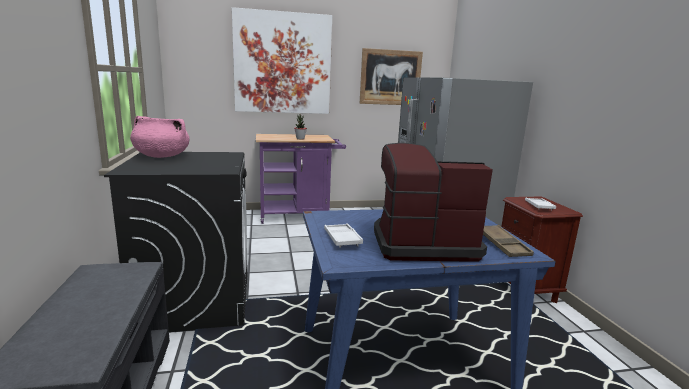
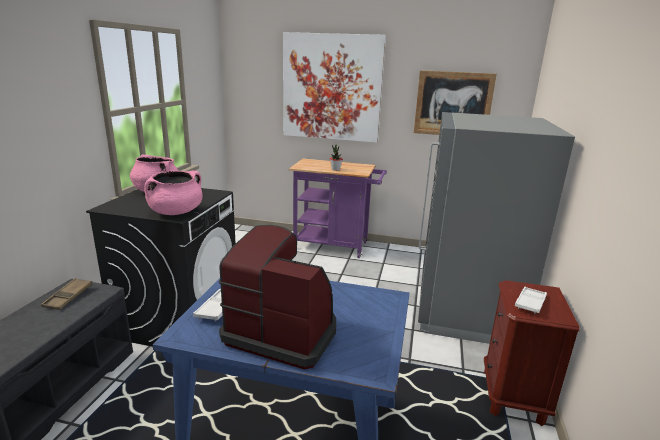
camera: 25 degrees right, 5 degrees up
(216, 168) = (176, 212): none -> pink cooking pot
(502, 245) = (365, 354): brown tray -> brown tray (68, 297)

